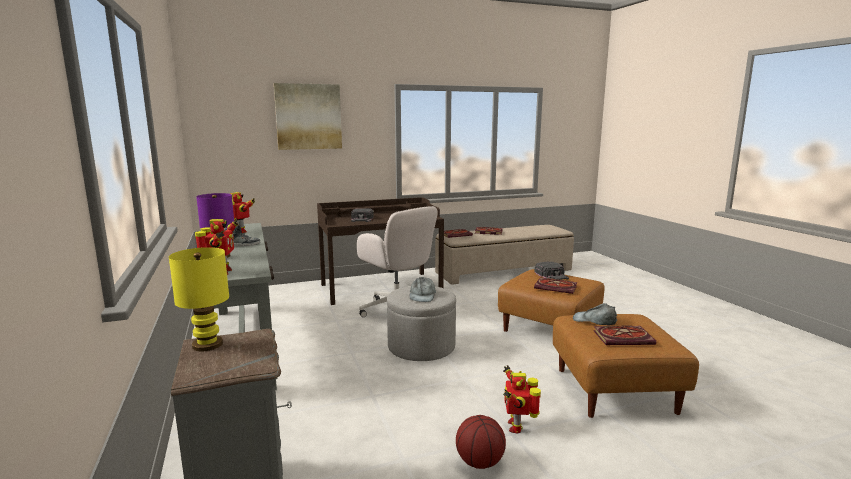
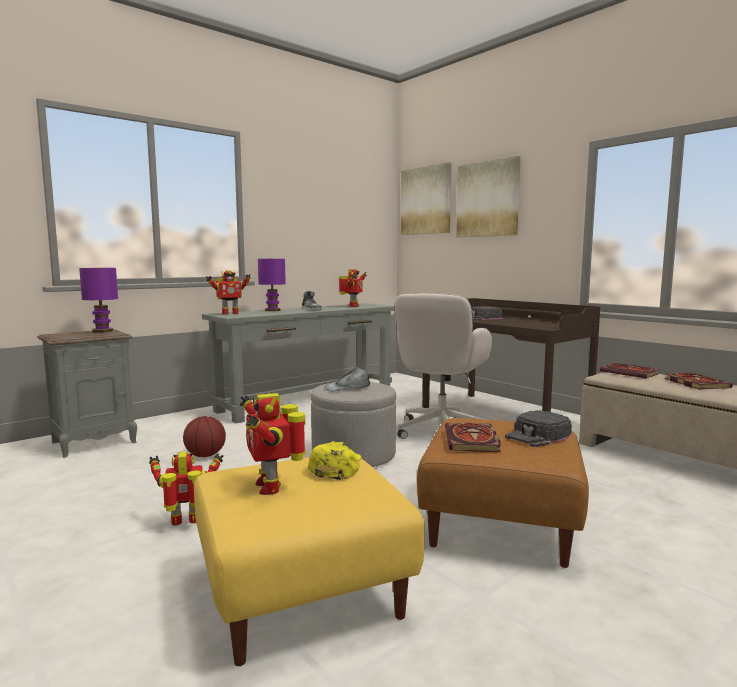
camera: 70 degrees right, 5 degrees down
(207, 345) = (102, 331): yellow table lamp -> purple table lamp
(228, 111) = (426, 200): none -> picture
(480, 462) = (119, 510): basketball -> basketball (205, 455)
(594, 320) = (335, 467): grey cap -> yellow cap
(615, 391) = (301, 593): brown ottoman -> yellow ottoman
(624, 337) = (271, 486): book -> toy robot

